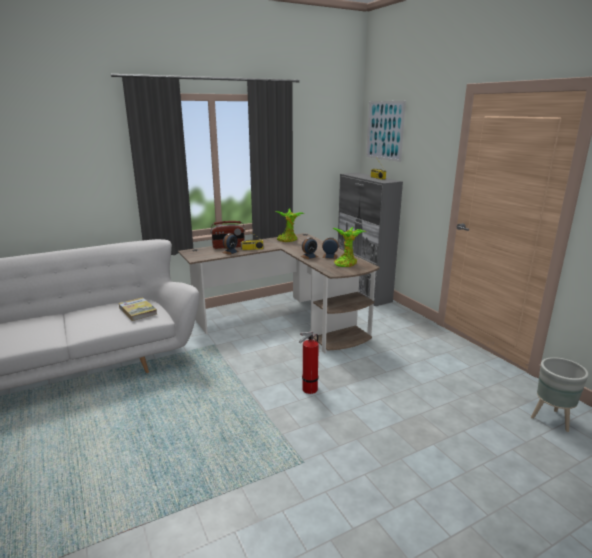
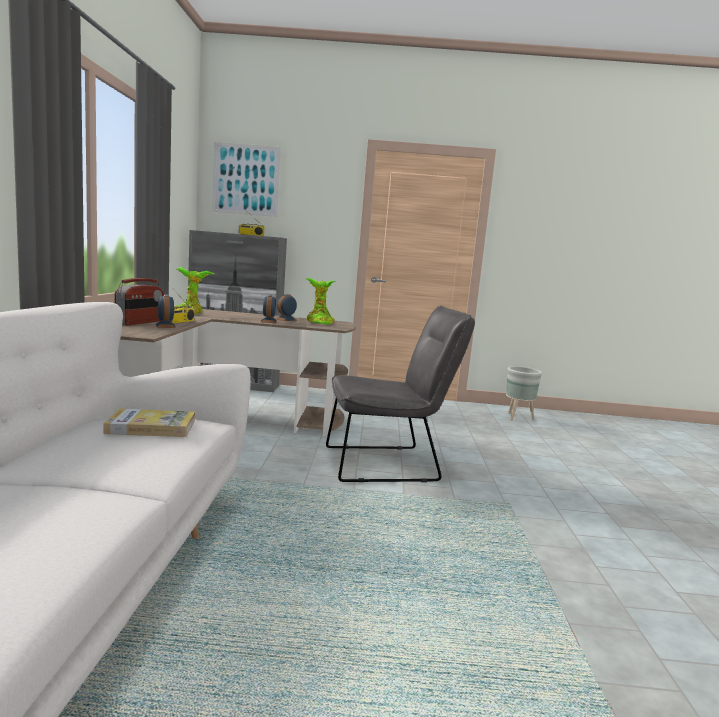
camera: 60 degrees left, 10 degrees down
(308, 390) = (389, 464): fire extinguisher -> grey chair

